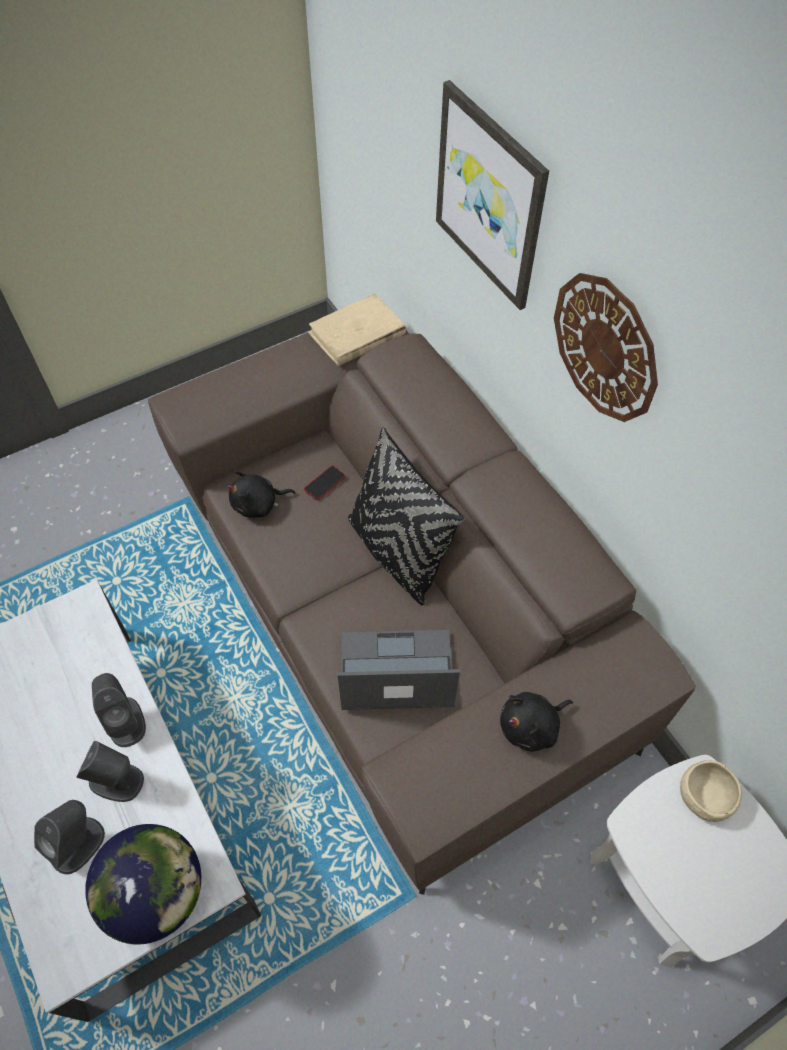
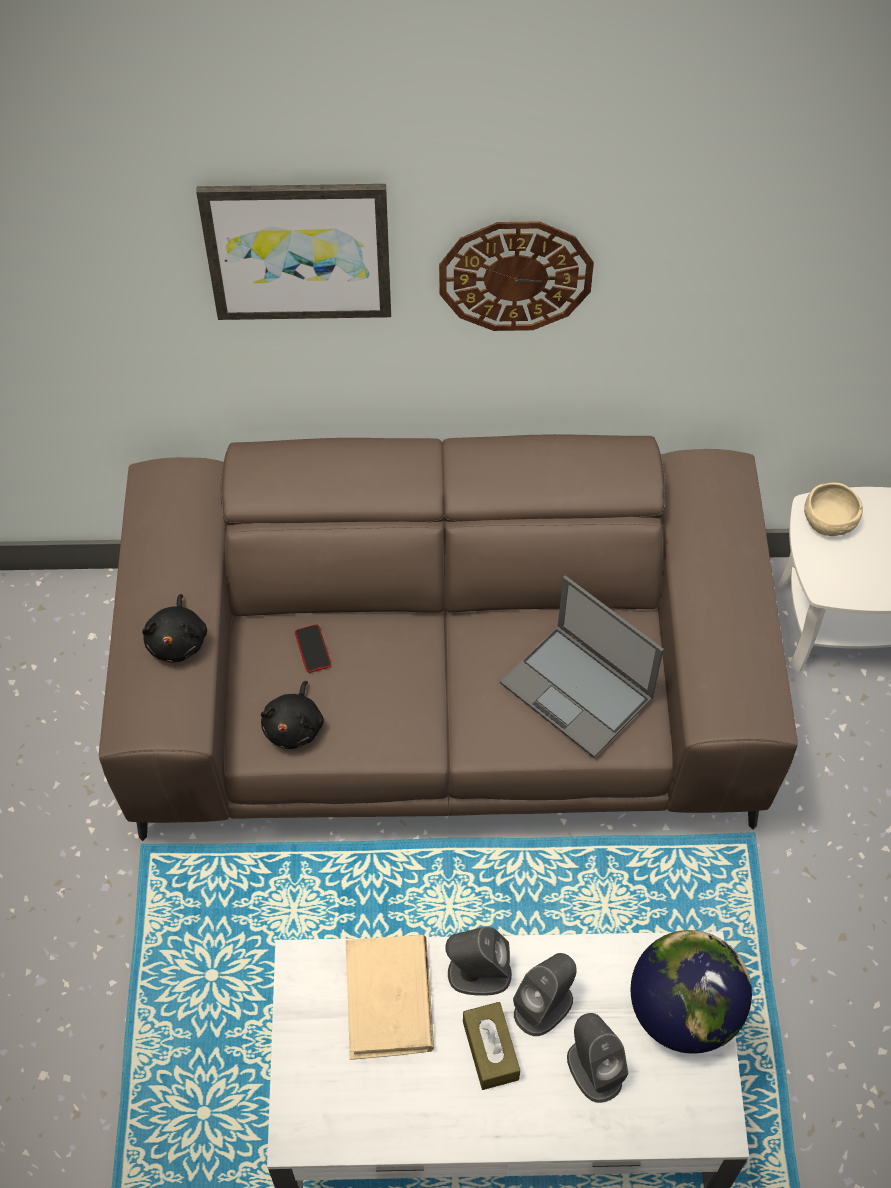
camera: 60 degrees left, 0 degrees up
(65, 760) = (490, 1050): none -> brown tissue box
(356, 334) = (170, 505): beige book -> beige book (388, 999)
(395, 670) = (578, 691): laptop -> laptop turned 75 degrees counterclockwise
(397, 552) = (443, 625): black pillow -> none
(531, 726) = (727, 590): black plush toy -> black plush toy (178, 640)

